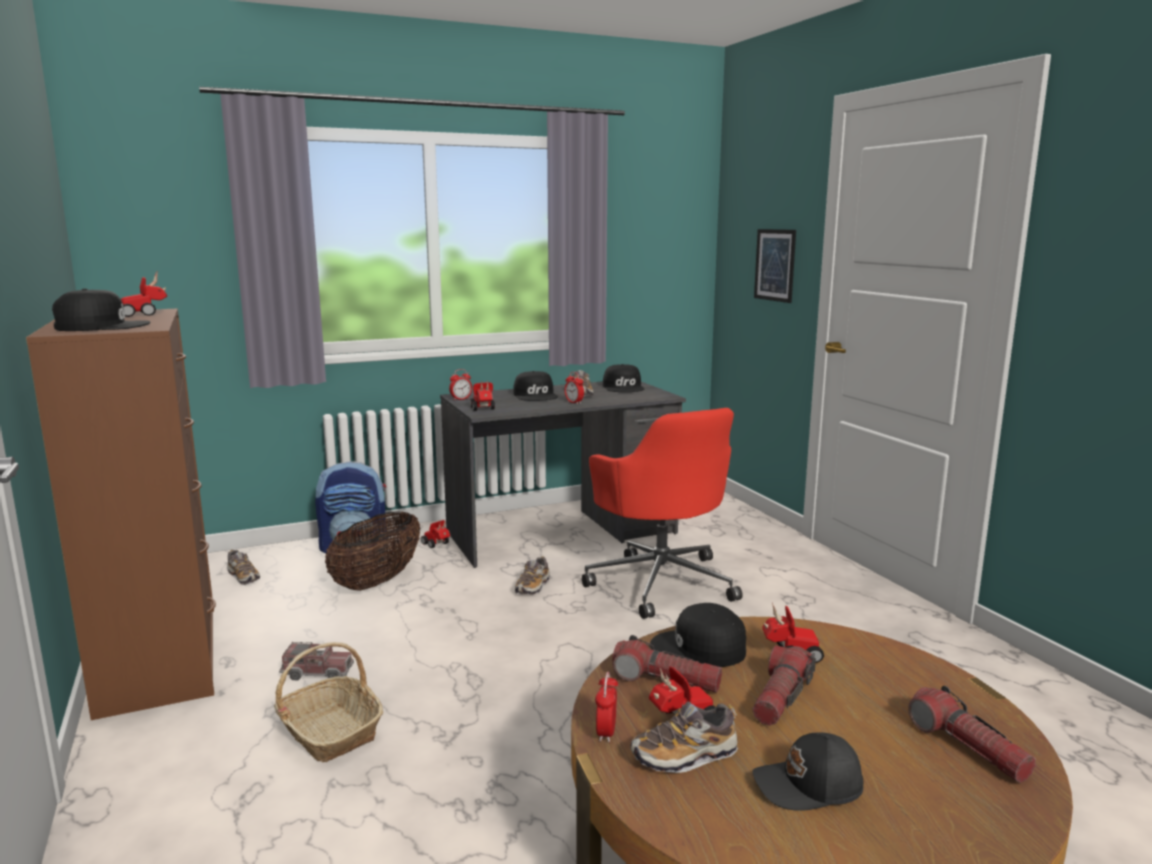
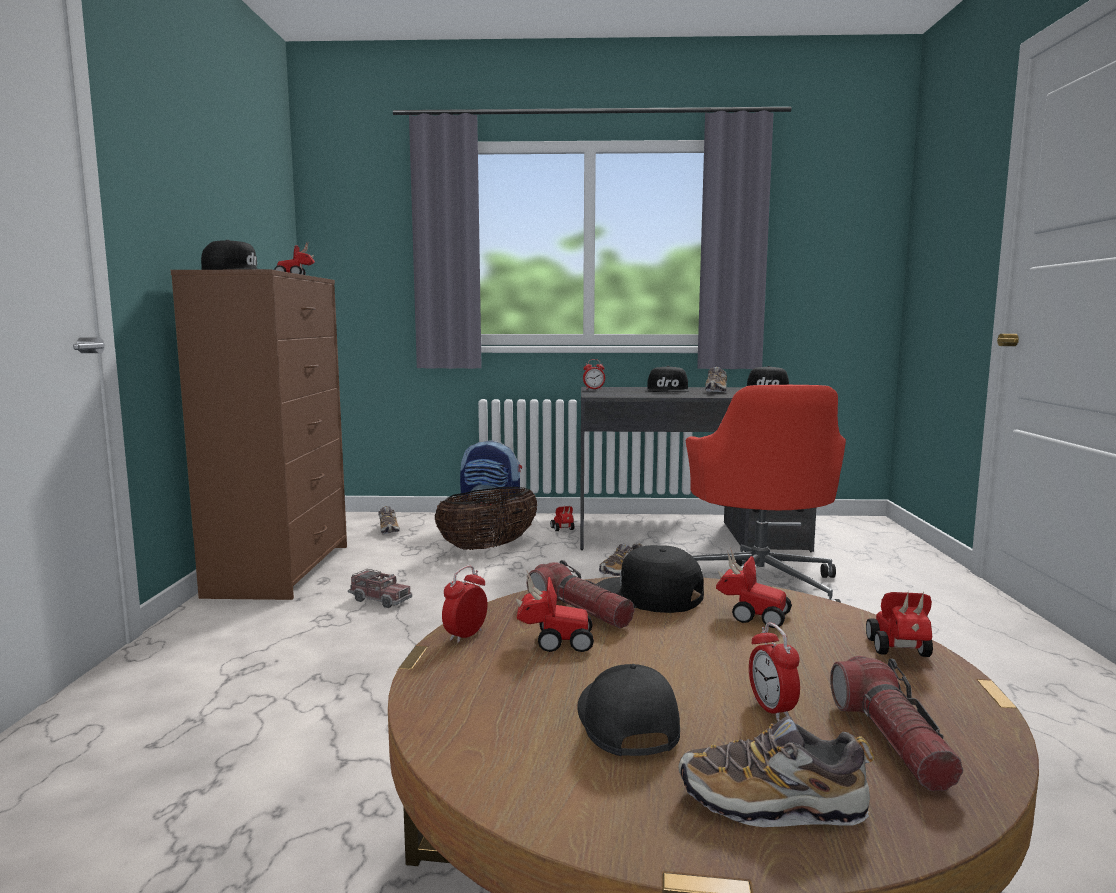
camera: 25 degrees right, 5 degrees down
(329, 731) = (349, 640): basket -> none
(483, 409) = (602, 394): toy car -> toy car (900, 652)
(574, 402) = (698, 395): alarm clock -> alarm clock (771, 709)
(684, 756) = (519, 668): shoe -> shoe (772, 804)
(775, 265) = (956, 257): picture -> none
(781, 698) = (691, 647): flashlight -> none
(809, 787) = (624, 724): black cap -> black cap turned 60 degrees clockwise

